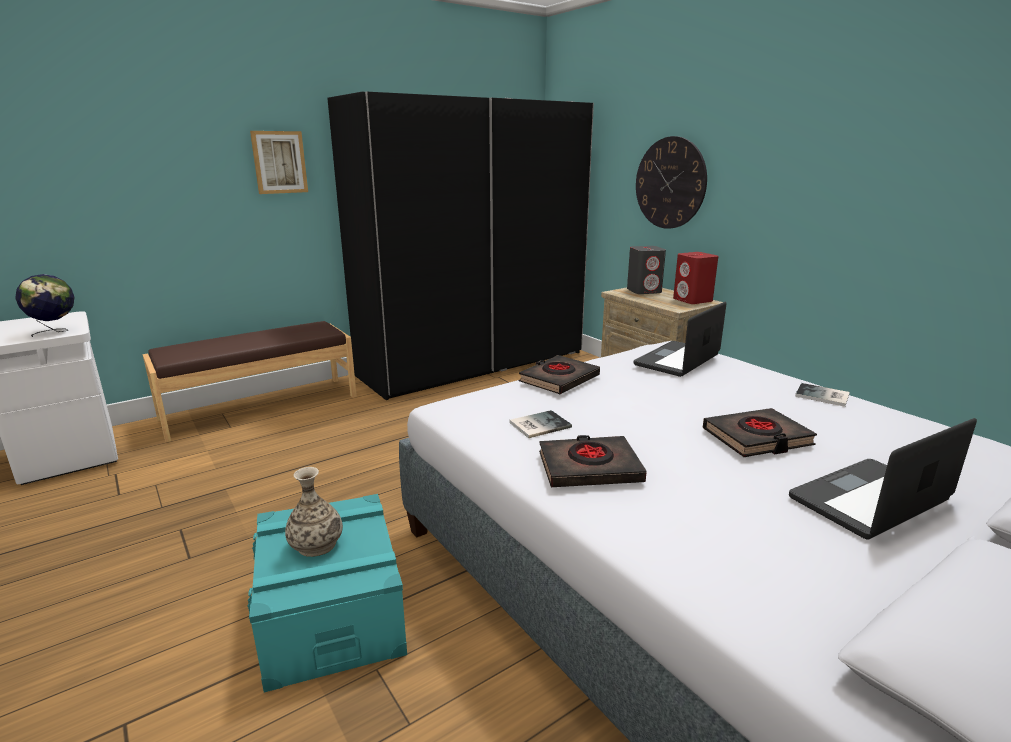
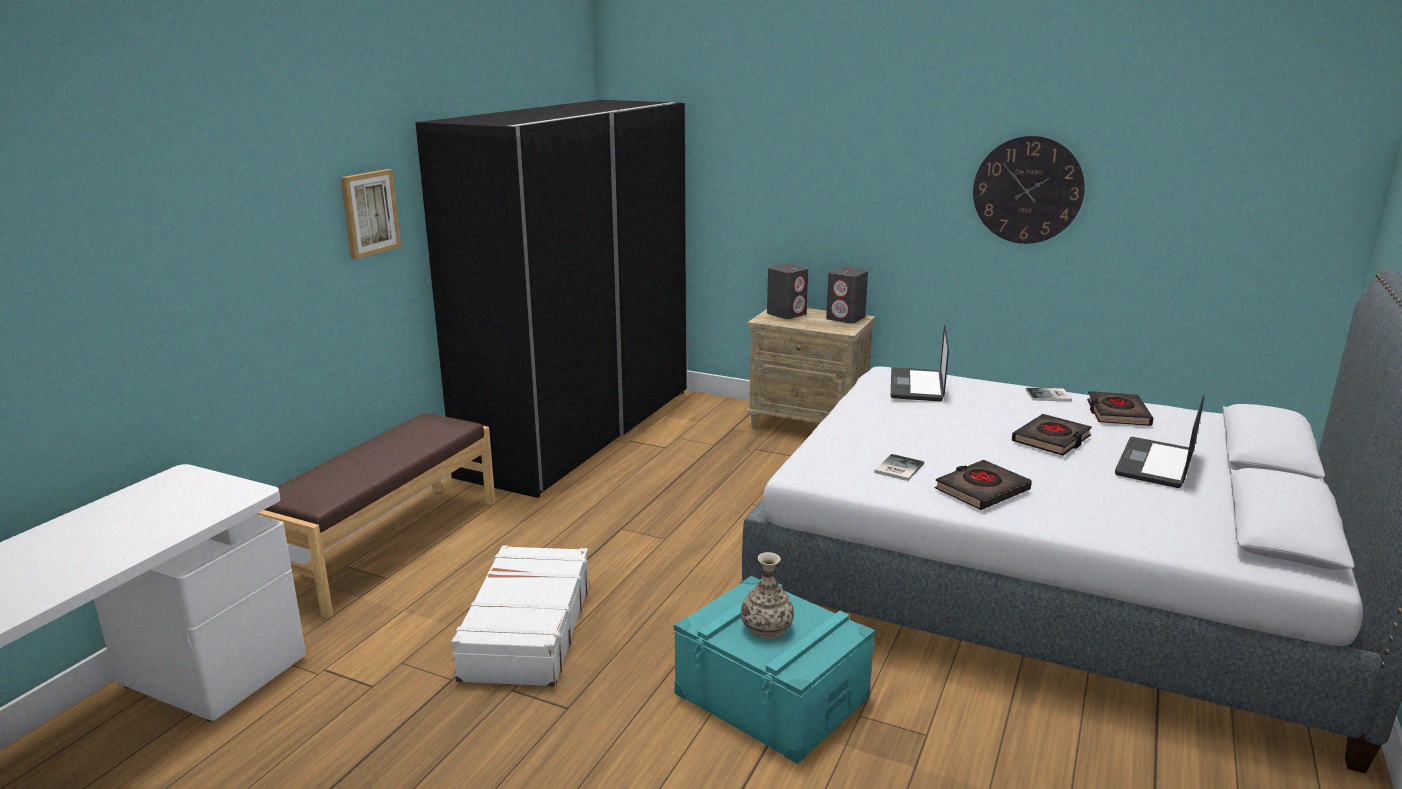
camera: 30 degrees left, 0 degrees up
(55, 332) = (230, 497): globe -> none
(249, 489) = (526, 631): none -> white suitcase
(559, 379) = (851, 425): black book -> black book (1117, 413)
(670, 183) = (795, 194): wall clock -> wall clock (1027, 190)
(693, 300) = (846, 318): red speaker -> grey speaker

